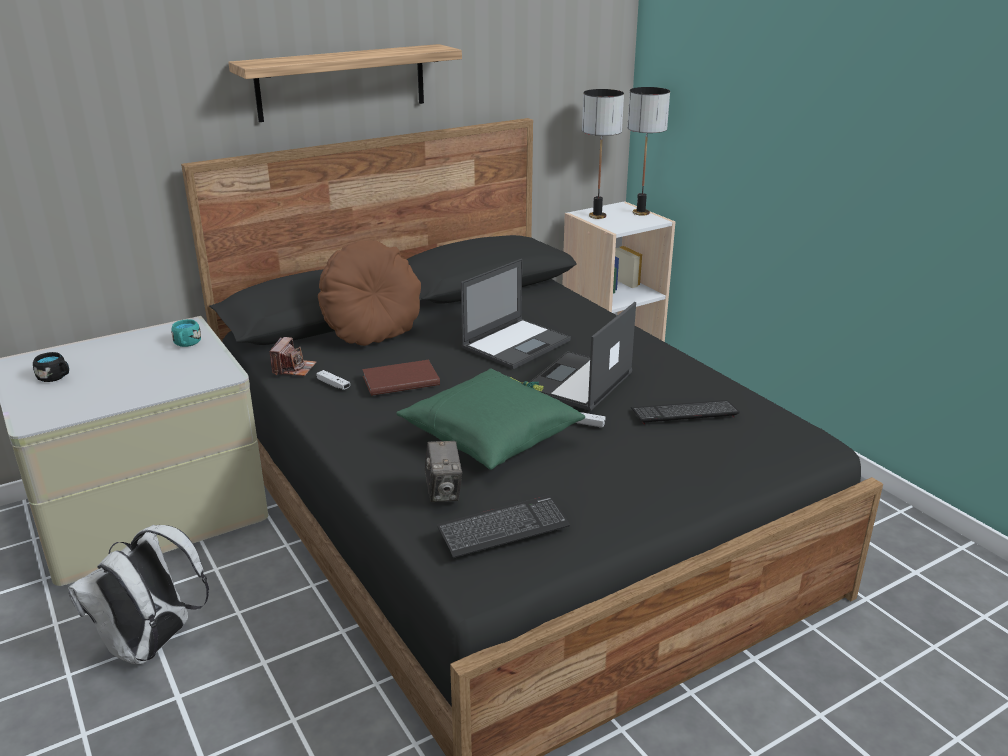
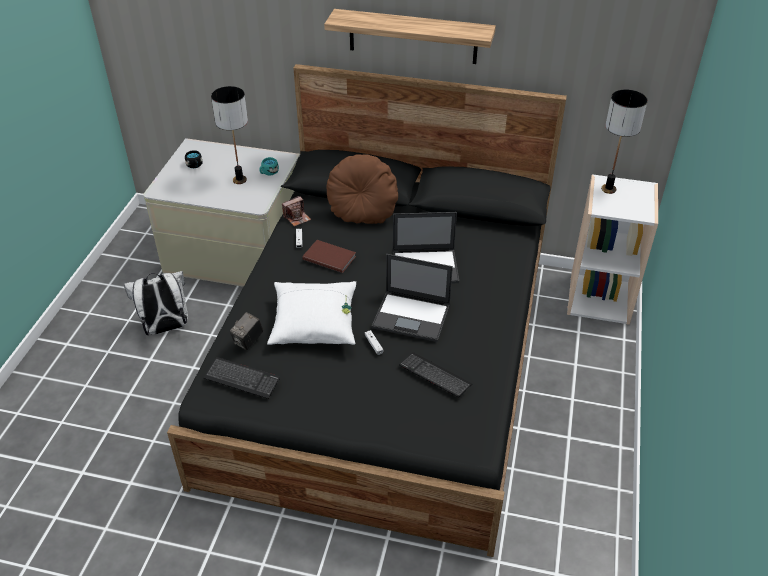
camera: 45 degrees right, 15 degrees up
(491, 438) = (314, 324): green pillow -> white pillow
(578, 382) = (412, 316): laptop -> laptop turned 150 degrees counterclockwise
(641, 213) = (647, 201): table lamp -> table lamp (240, 180)

